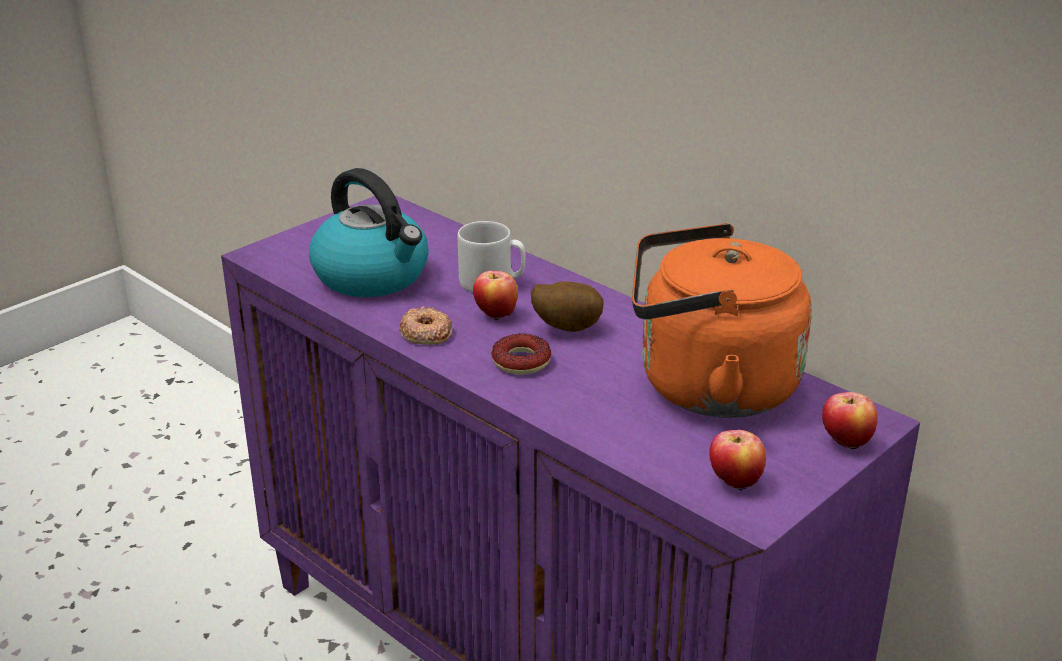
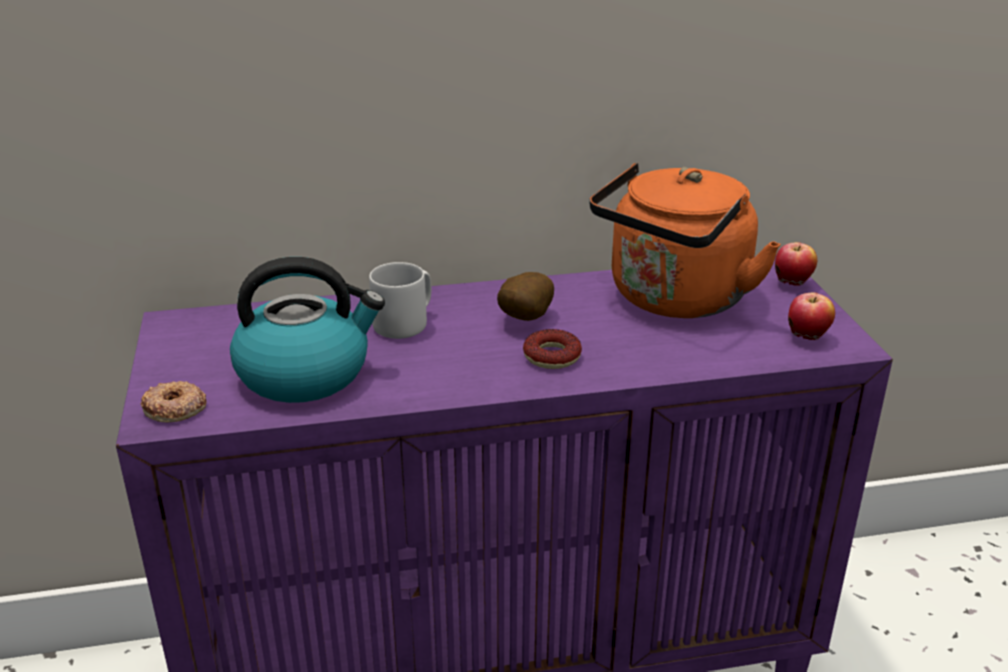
camera: 55 degrees left, 0 degrees up
(425, 333) = (448, 382): donut -> donut (174, 408)
(495, 315) = (462, 341): apple -> none

